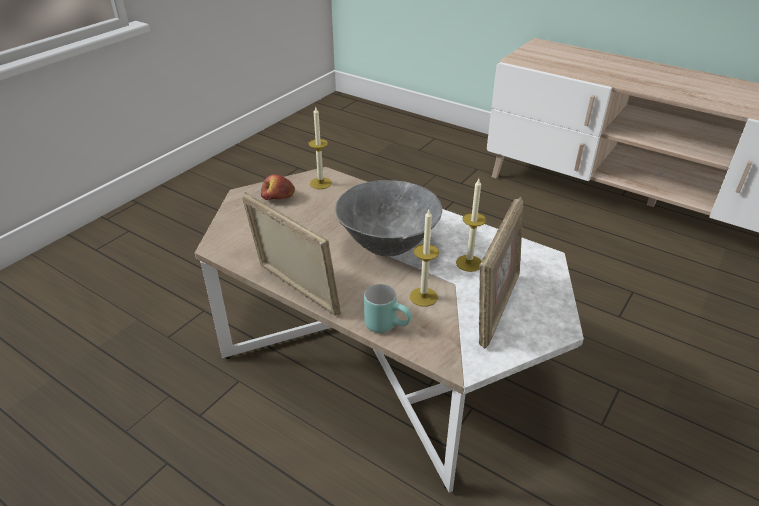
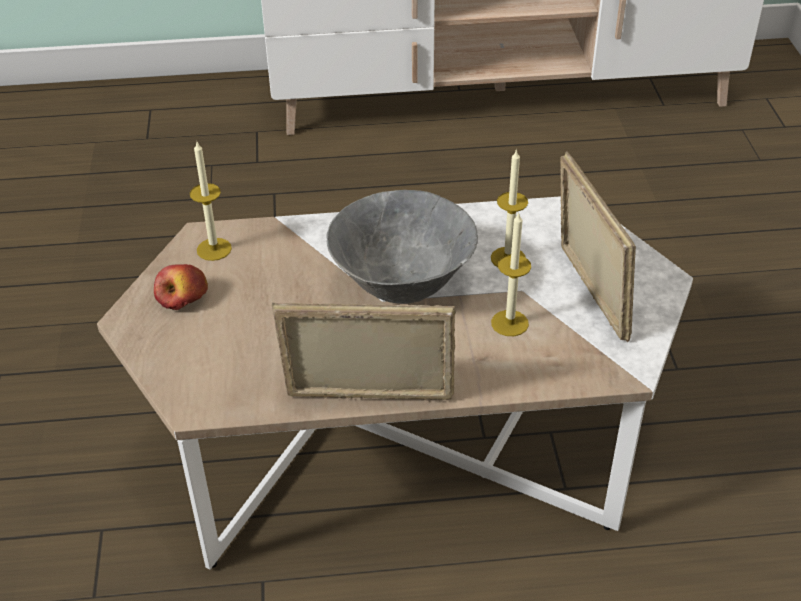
camera: 40 degrees left, 5 degrees up
(388, 324) = (512, 375): turquoise mug -> none

